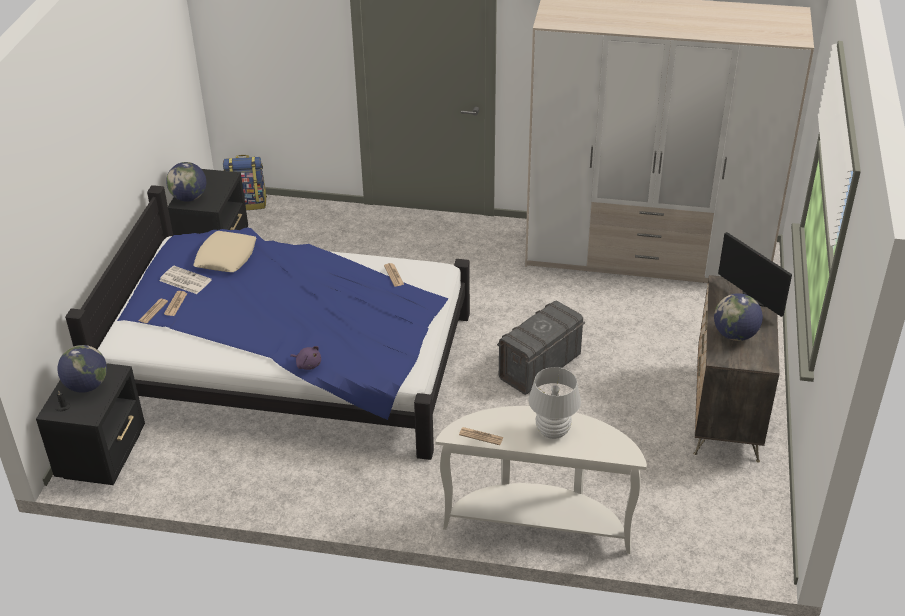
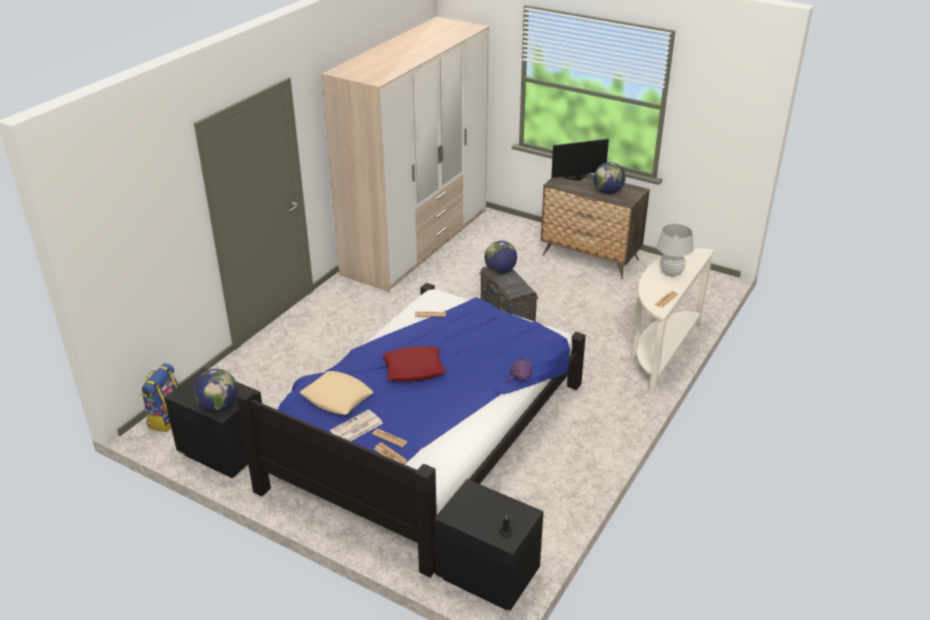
camera: 70 degrees left, 5 degrees down
(87, 386) = (481, 512): globe -> globe (500, 271)
(290, 290) = (414, 369): none -> red pillow

